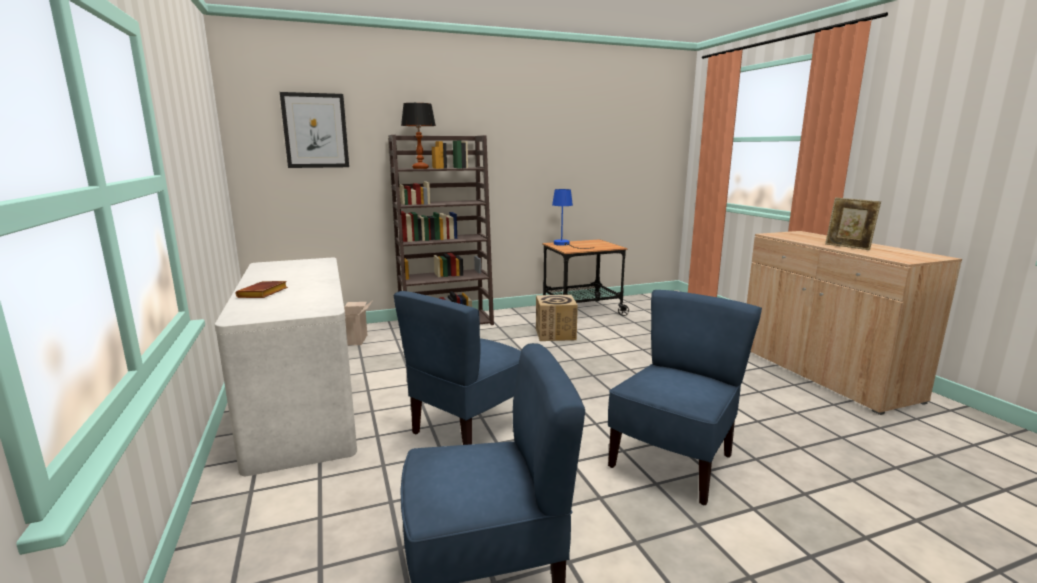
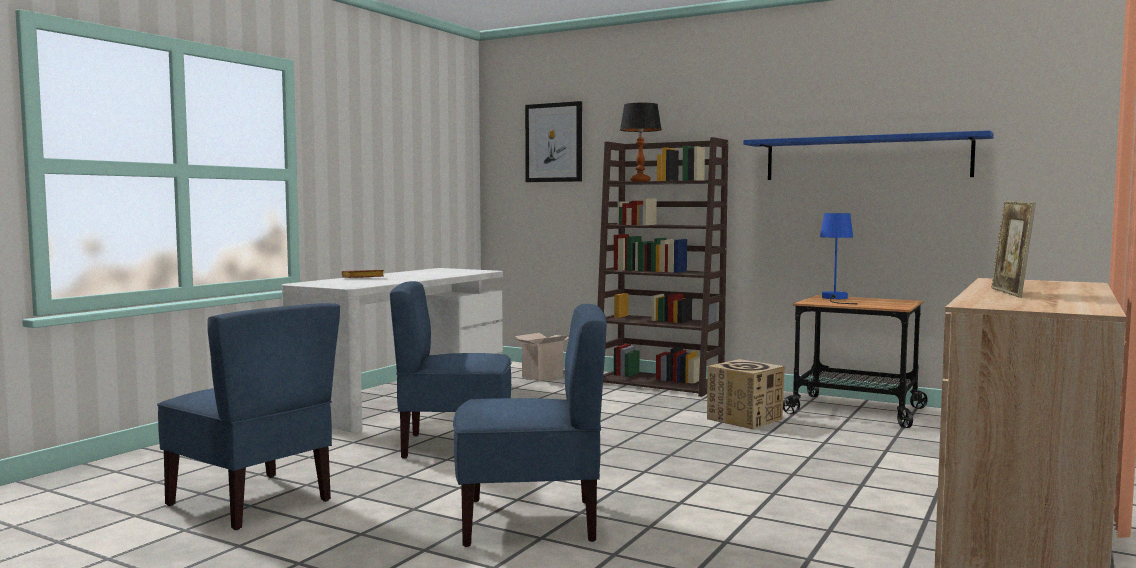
camera: 50 degrees right, 10 degrees down
(565, 152) = (865, 158): none -> blue shelf

